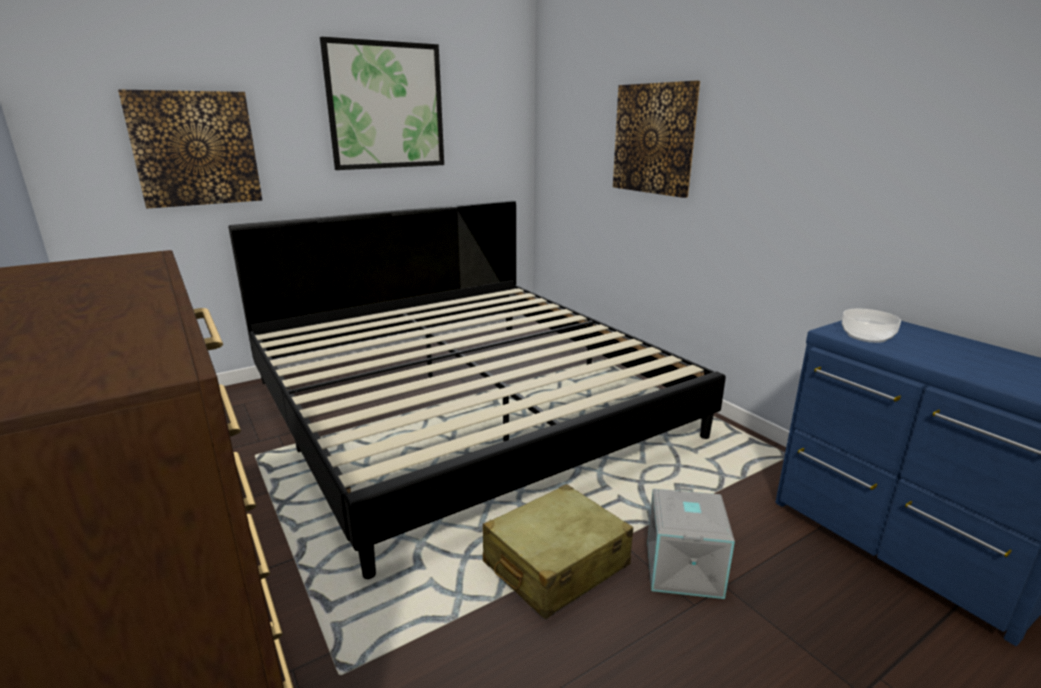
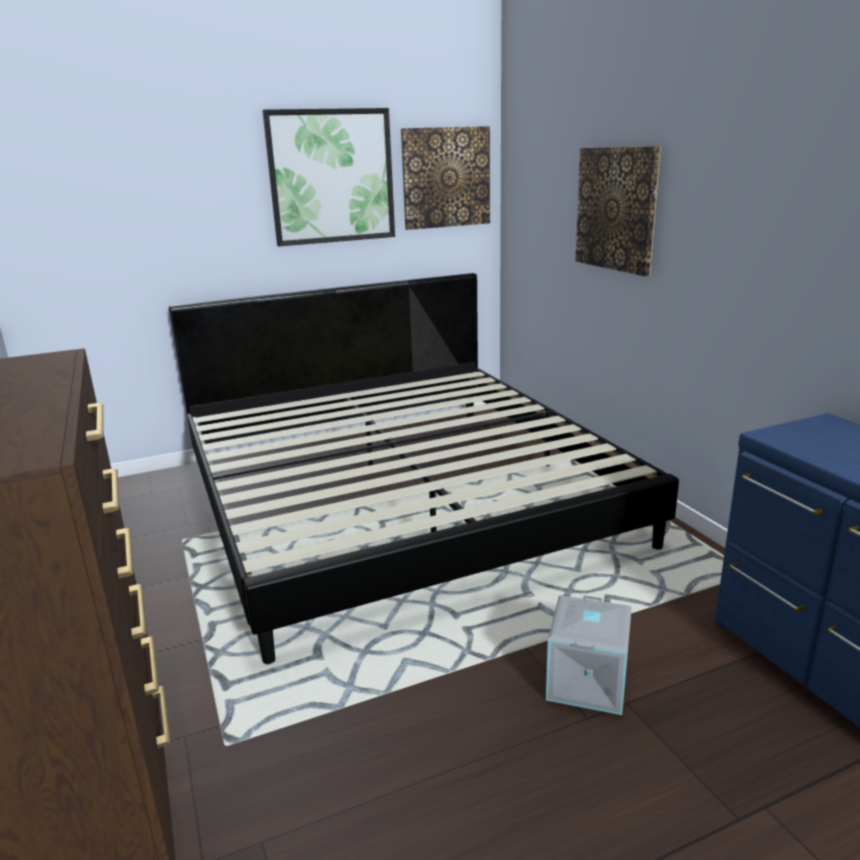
camera: 10 degrees right, 0 degrees up
(195, 149) = (138, 230): picture -> picture (446, 178)
(555, 564) = (453, 666): beige suitcase -> none
(867, 336) = (804, 442): bowl -> none

